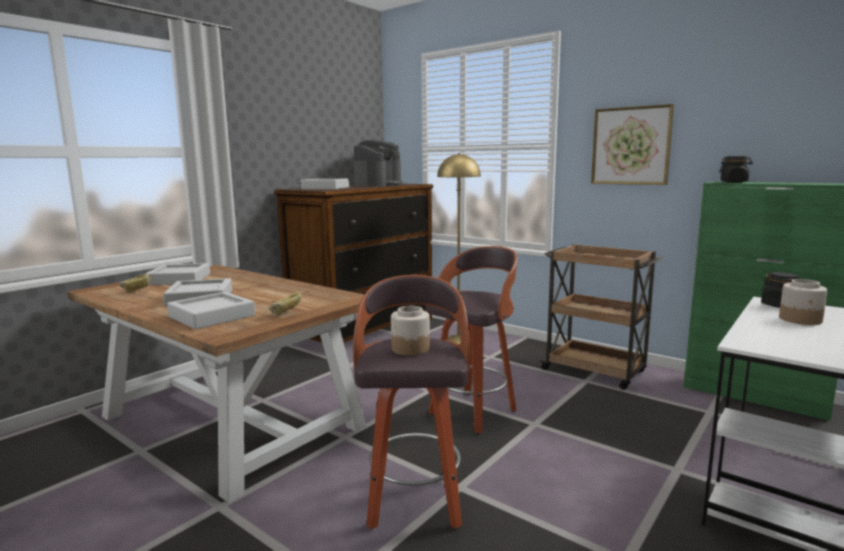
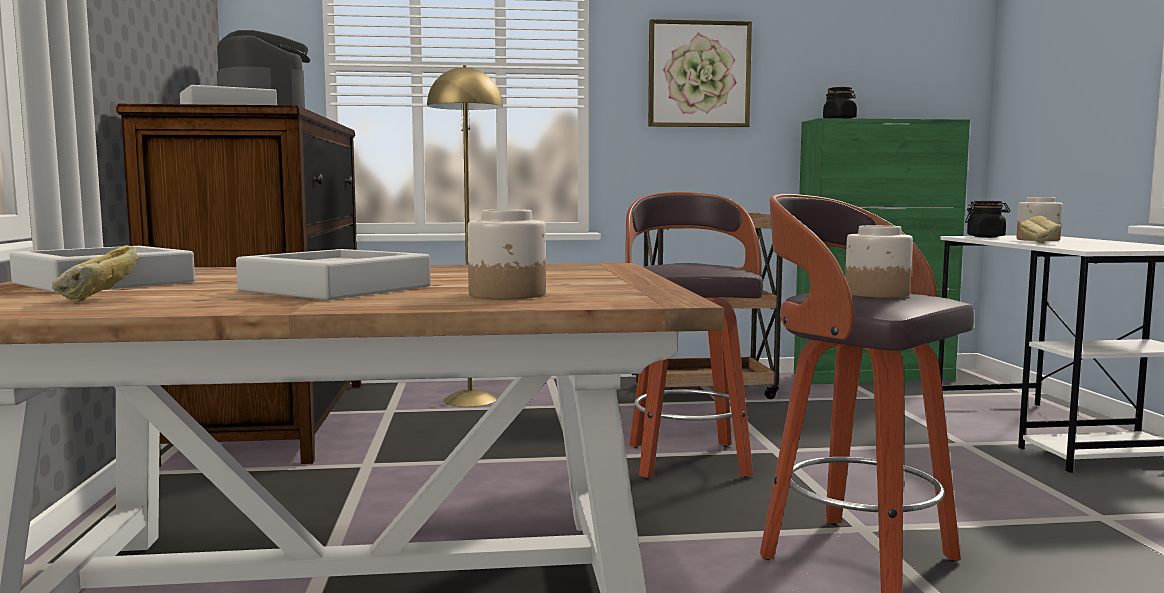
camera: 45 degrees left, 5 degrees down
(212, 316) = (508, 294): grey tray -> jar
(286, 314) = (615, 281): bread -> bread (1039, 243)

